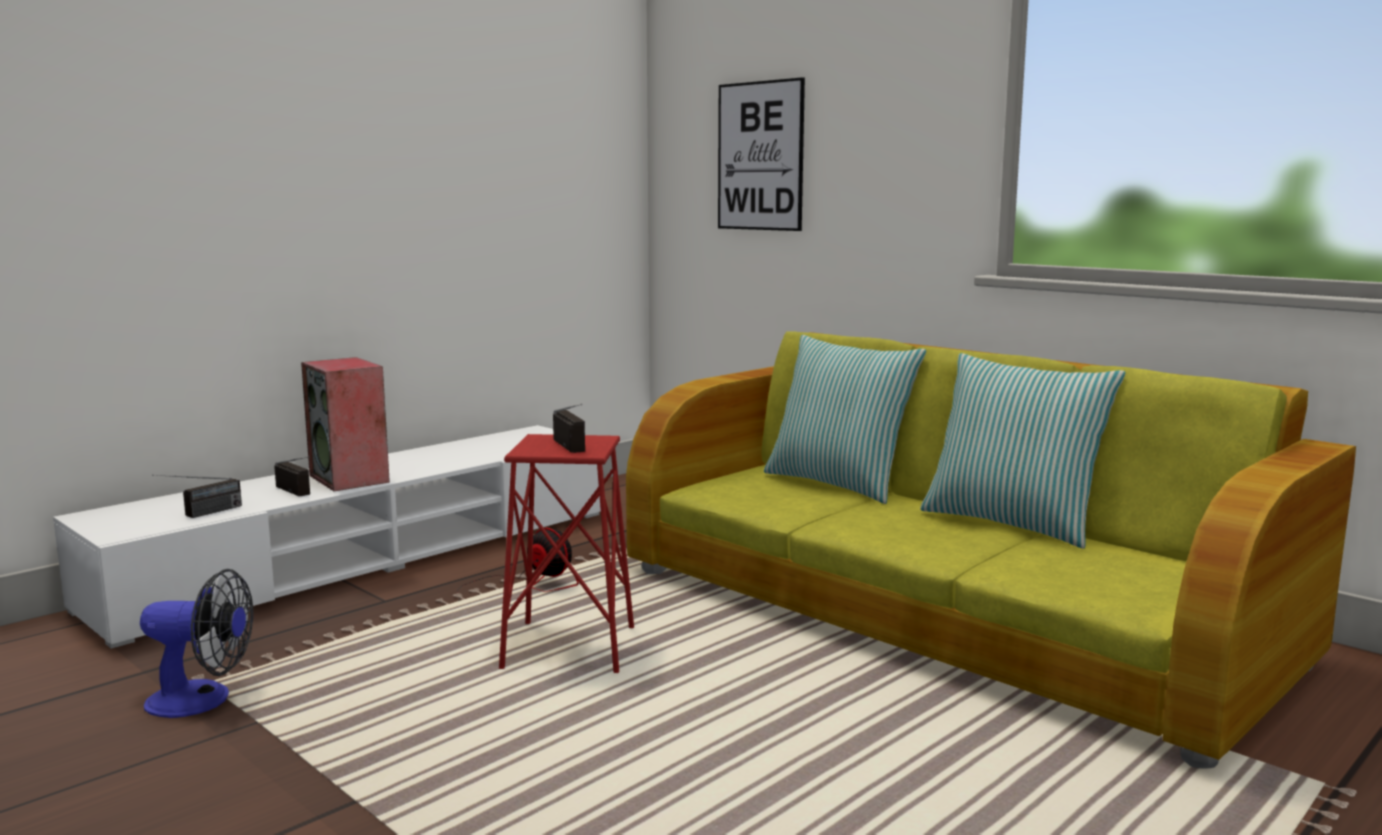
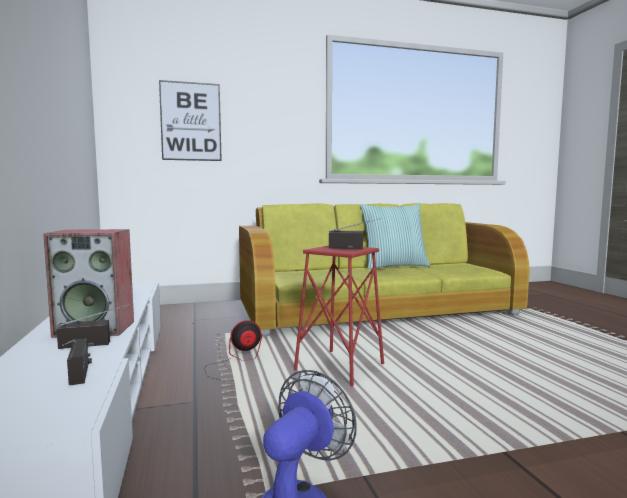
camera: 60 degrees left, 5 degrees down
(839, 483) = (314, 270): pillow -> none

